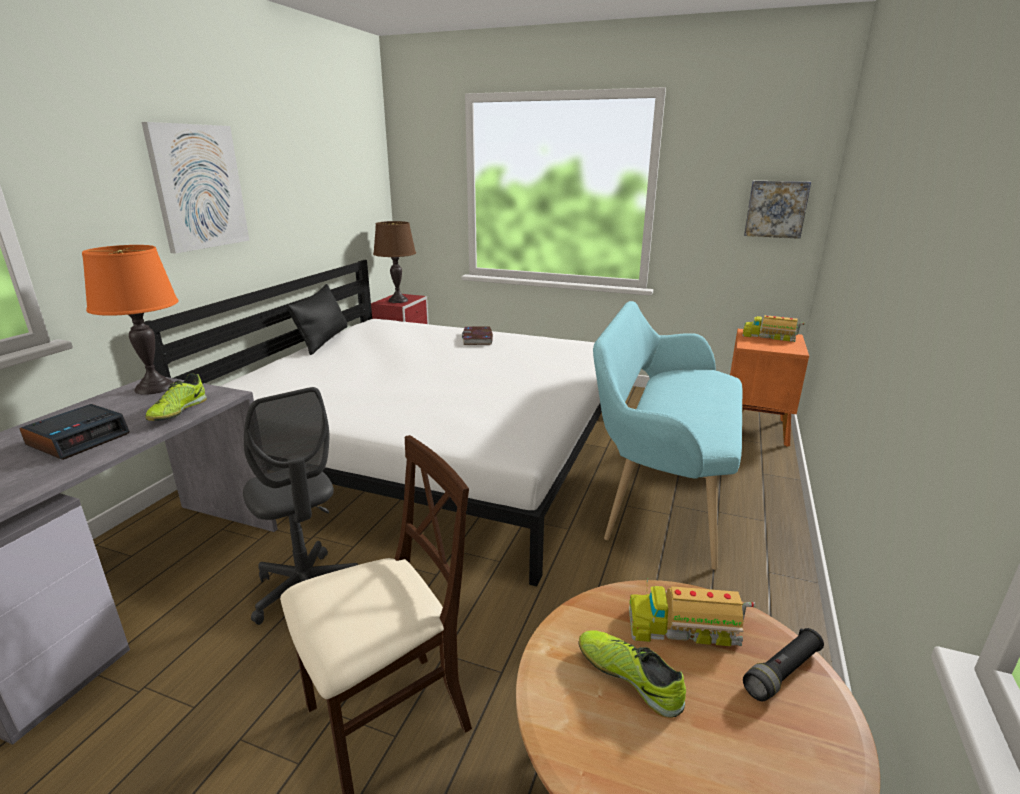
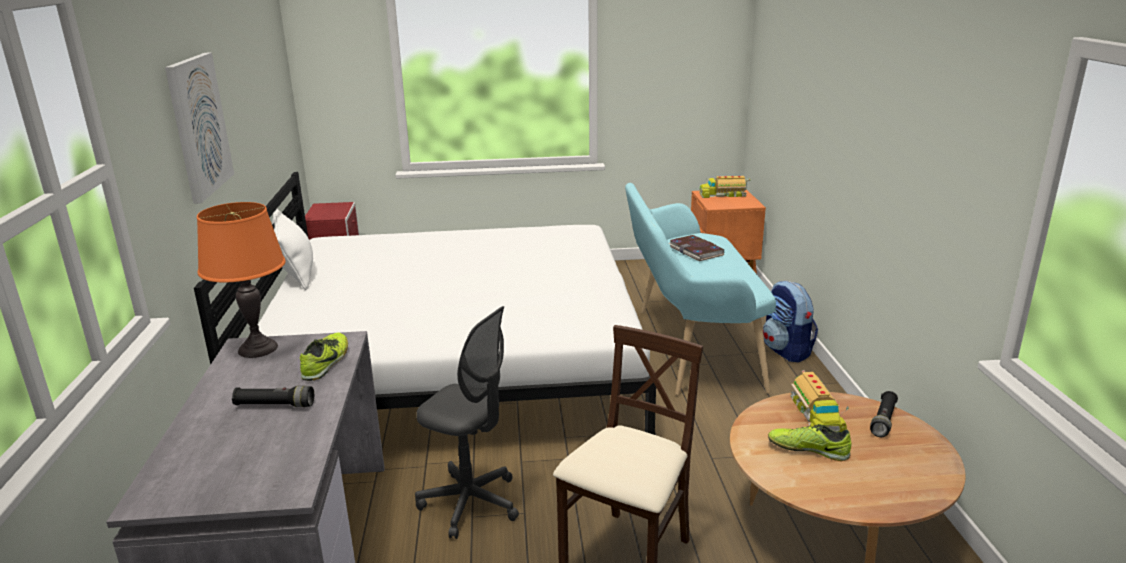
camera: 25 degrees left, 0 degrees up
(79, 439) = (275, 405): alarm clock -> black flashlight
(178, 411) = (326, 362): shoe -> shoe turned 150 degrees counterclockwise
(323, 340) = (295, 271): black pillow -> white pillow
(398, 300) = (329, 212): brown table lamp -> none
(477, 338) = (461, 240): book -> book (696, 251)
(684, 626) = (815, 415): toy truck -> toy truck turned 75 degrees counterclockwise
(774, 524) = (786, 351): none -> backpack
(776, 209) = (705, 79): picture -> none

